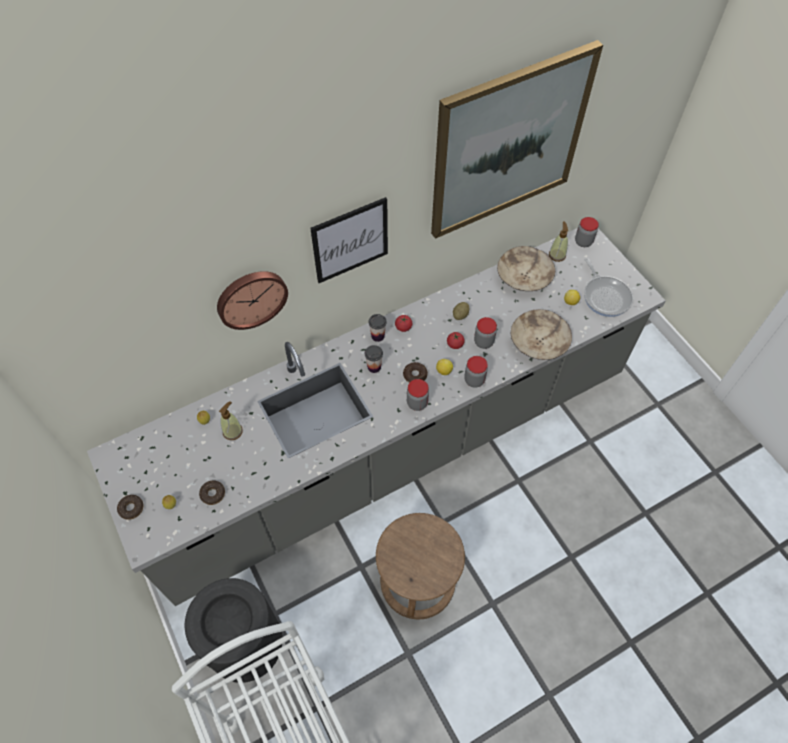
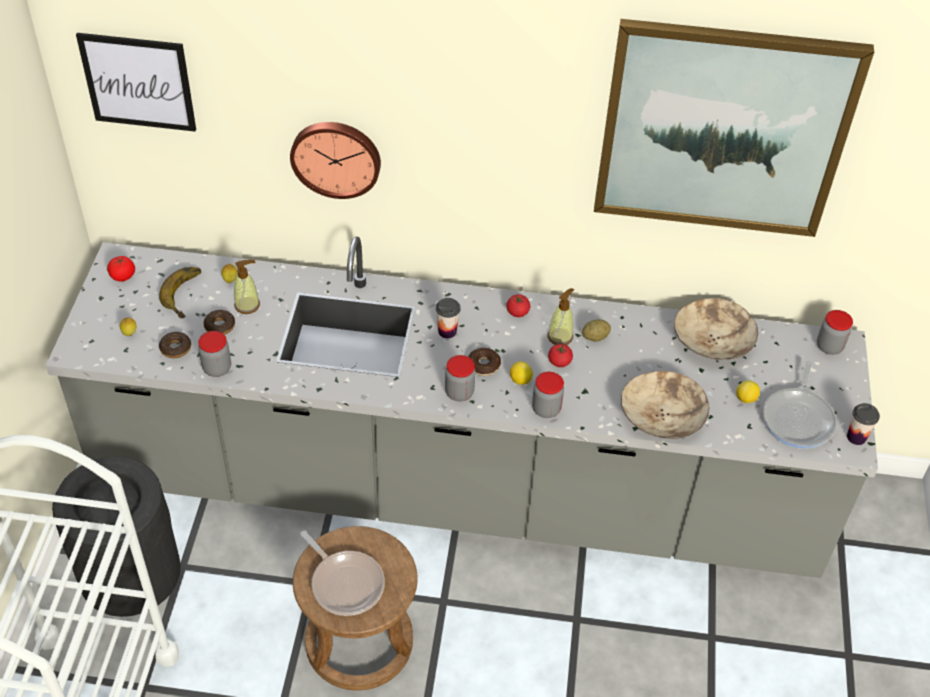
camera: 35 degrees right, 10 degrees down
(126, 466) = (123, 276): none -> tomato
(131, 508) = (93, 314): donut -> donut (220, 326)
(185, 450) = (187, 294): none -> banana
(350, 240) = (477, 151): picture -> picture (138, 82)
(377, 336) = (480, 304): cup -> cup (856, 437)
(418, 562) = (345, 583): none -> frying pan
(483, 342) = (595, 378): jar -> jar (217, 368)
(557, 255) = (779, 342): soap dispenser -> soap dispenser (560, 336)

